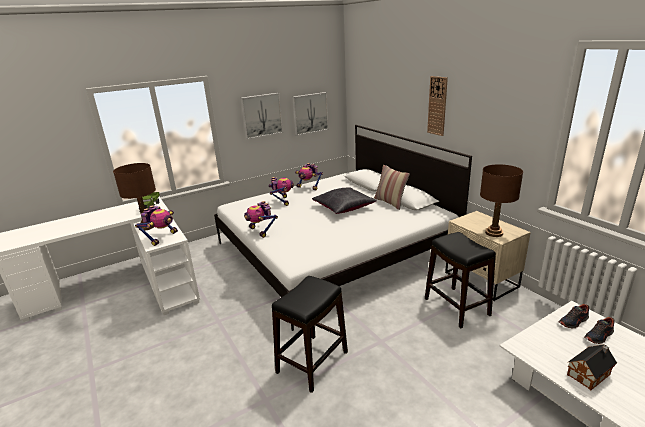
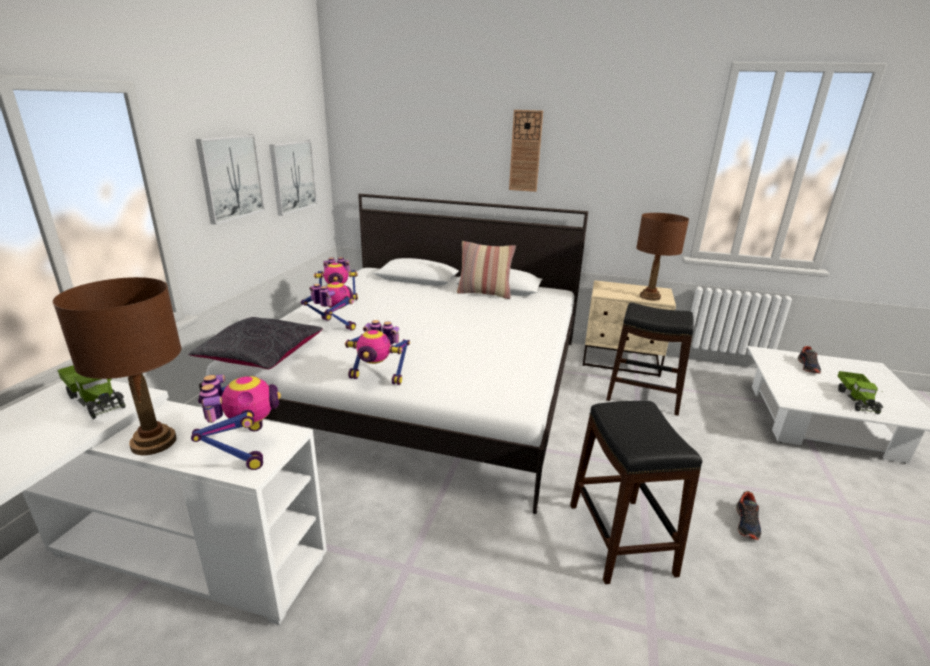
camera: 45 degrees left, 0 degrees up
(344, 207) = (439, 312): black pillow -> black pillow (262, 355)
(573, 321) = (778, 362): shoe -> shoe (747, 523)
(590, 374) = (856, 399): toy house -> toy truck

